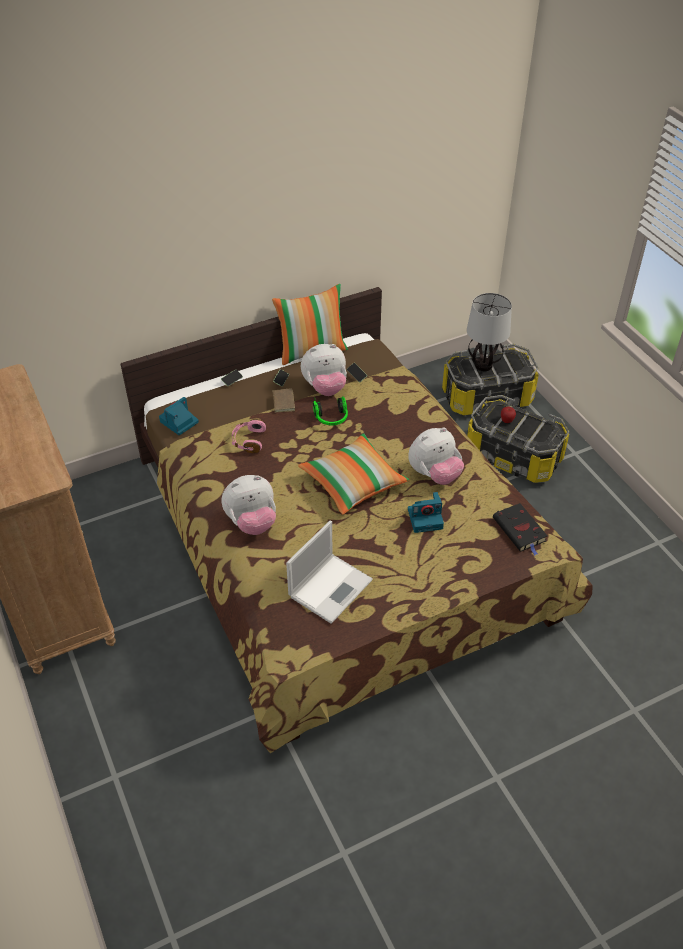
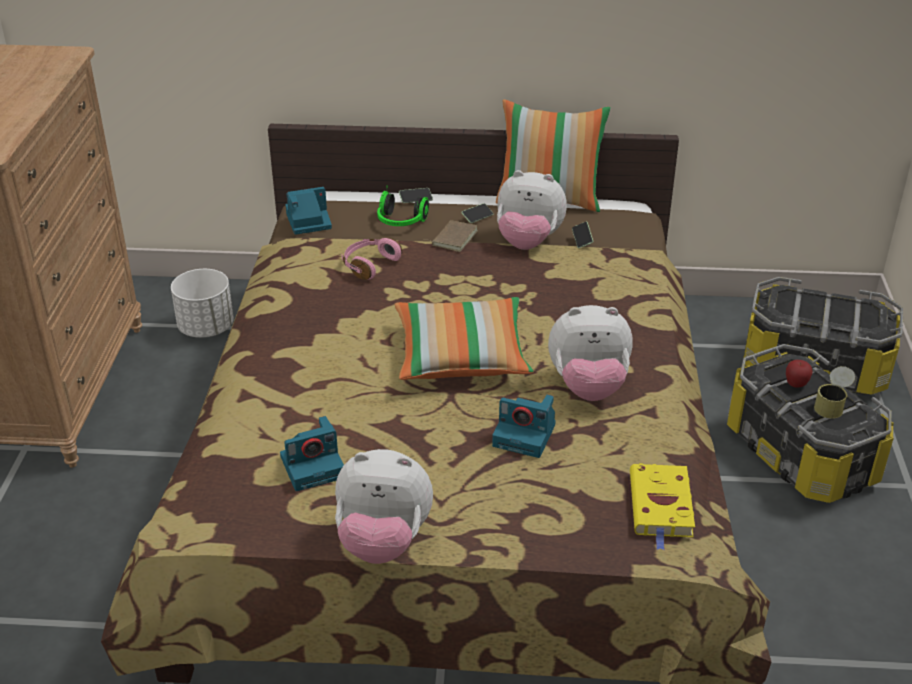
camera: 30 degrees right, 10 degrees down
(114, 513) = (206, 328): none -> white planter
(252, 522) = (285, 353): plush toy -> plush toy (383, 542)
(331, 419) = (501, 275): headphones -> headphones (400, 222)
(331, 587) = (313, 466): laptop -> camera
(483, 365) = (813, 306): table lamp -> none
(520, 531) = (661, 507): black book -> yellow book
(532, 426) = (832, 405): none -> can

